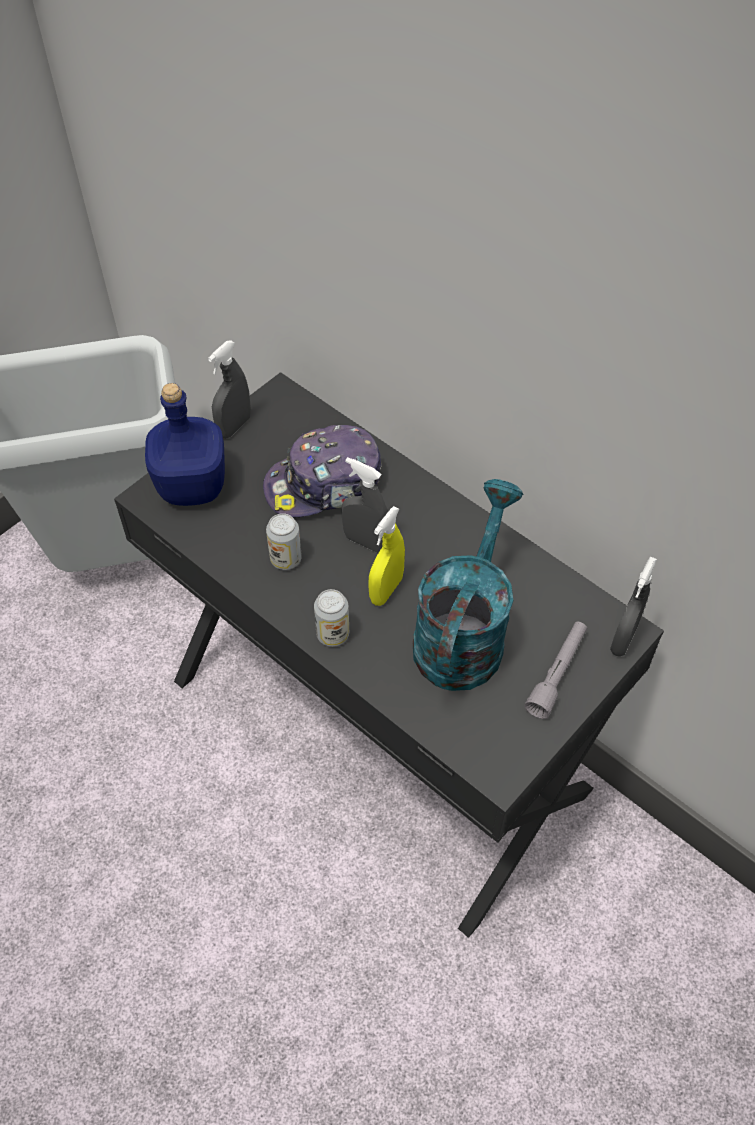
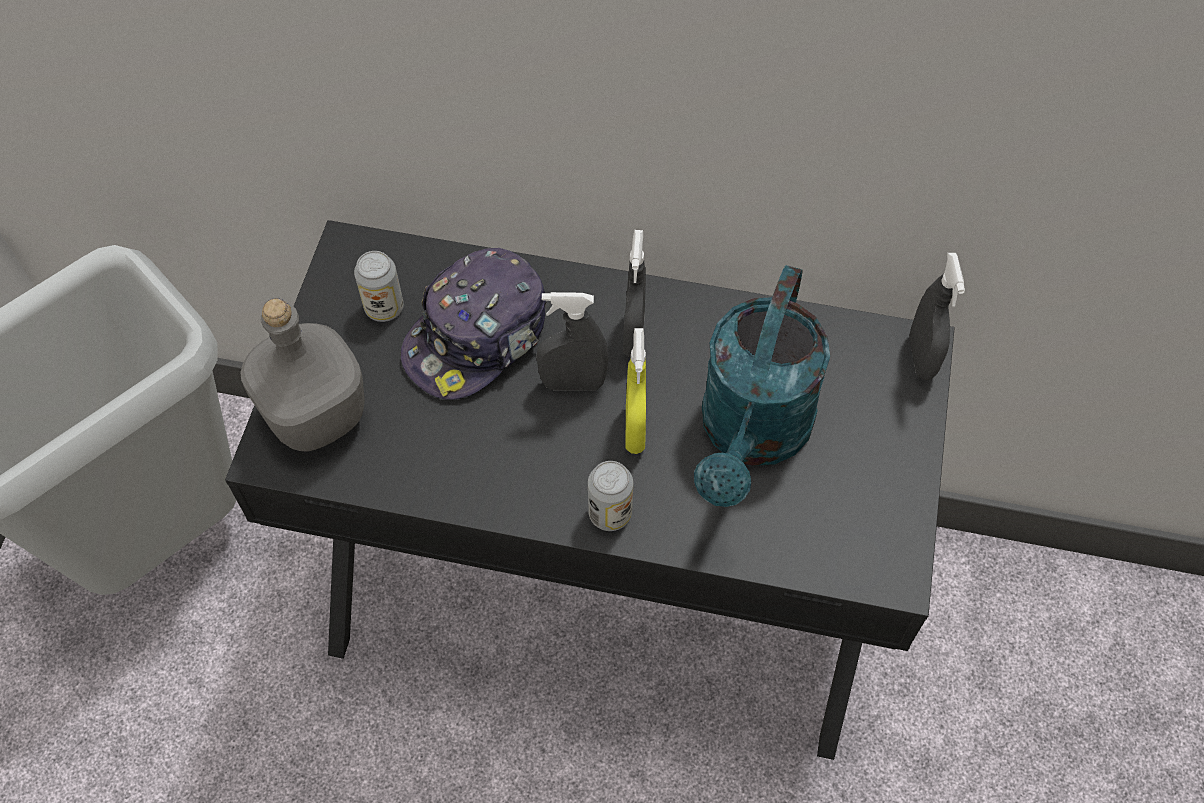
camera: 30 degrees left, 5 degrees up
(192, 485) = (315, 414): blue bottle -> grey bottle
(234, 427) = (317, 315): grey spray bottle -> grey spray bottle (633, 335)
(286, 559) = (494, 450): can -> can (384, 308)
(463, 632) = (751, 435): turquoise watering can -> turquoise watering can turned 150 degrees counterclockwise
(557, 673) = (880, 431): grey flashlight -> none

